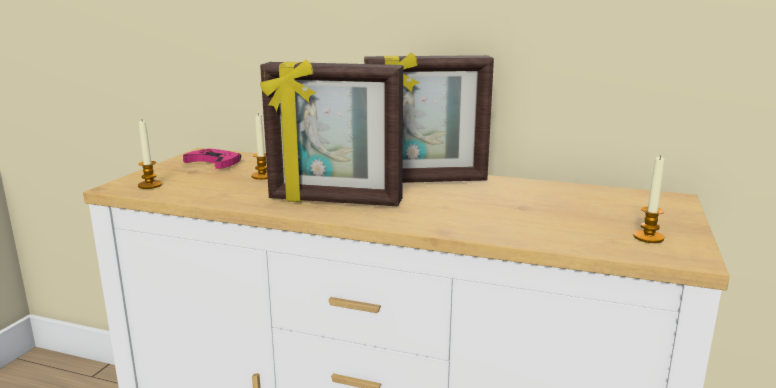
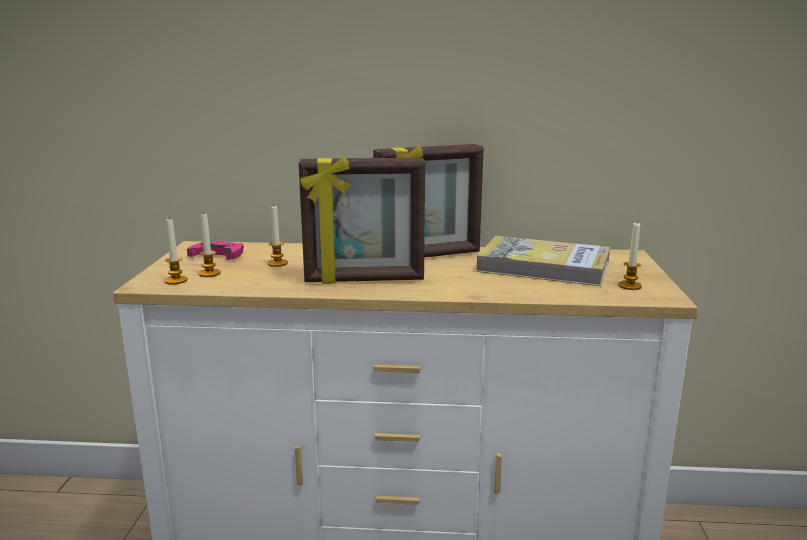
camera: 15 degrees left, 0 degrees up
(188, 181) = (209, 273): none -> candle
(552, 204) = (543, 266): none -> book

